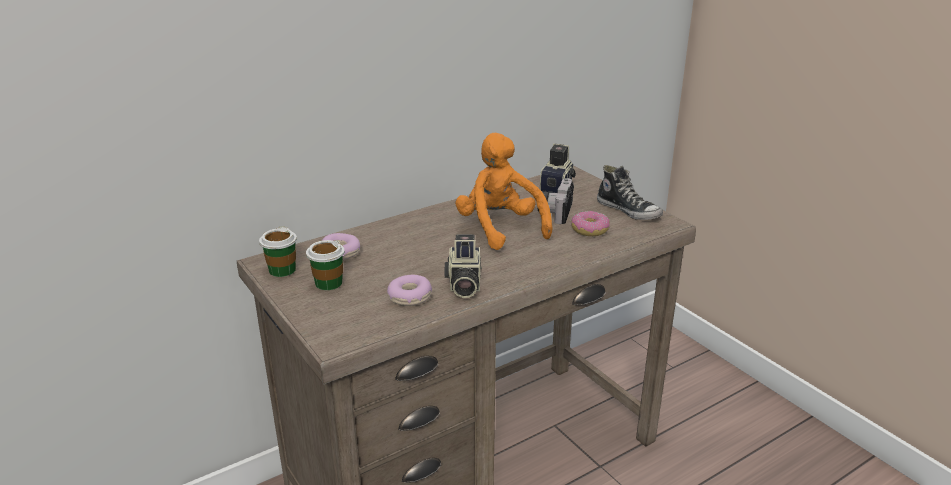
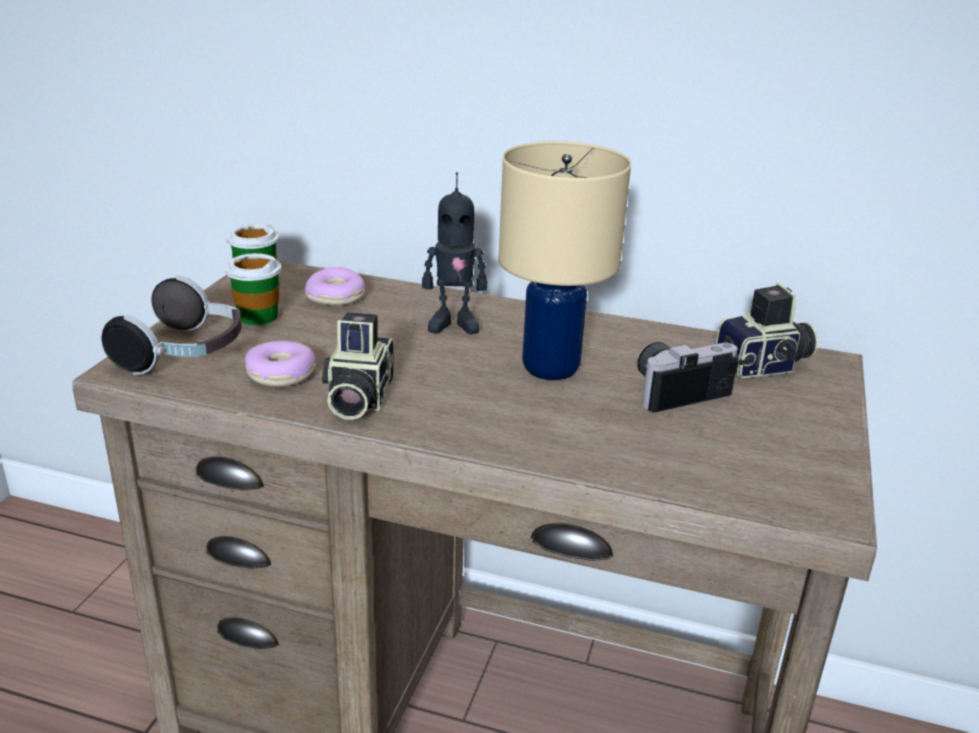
camera: 50 degrees right, 0 degrees up
(343, 318) = (185, 354): none -> headphones
(422, 234) = (453, 324): none -> toy robot
(463, 285) = (357, 398): camera -> camera turned 45 degrees counterclockwise
(500, 228) = (554, 368): orange plush toy -> beige table lamp
(589, 230) = (668, 440): donut -> none
(628, 211) = (799, 454): shoe -> none

